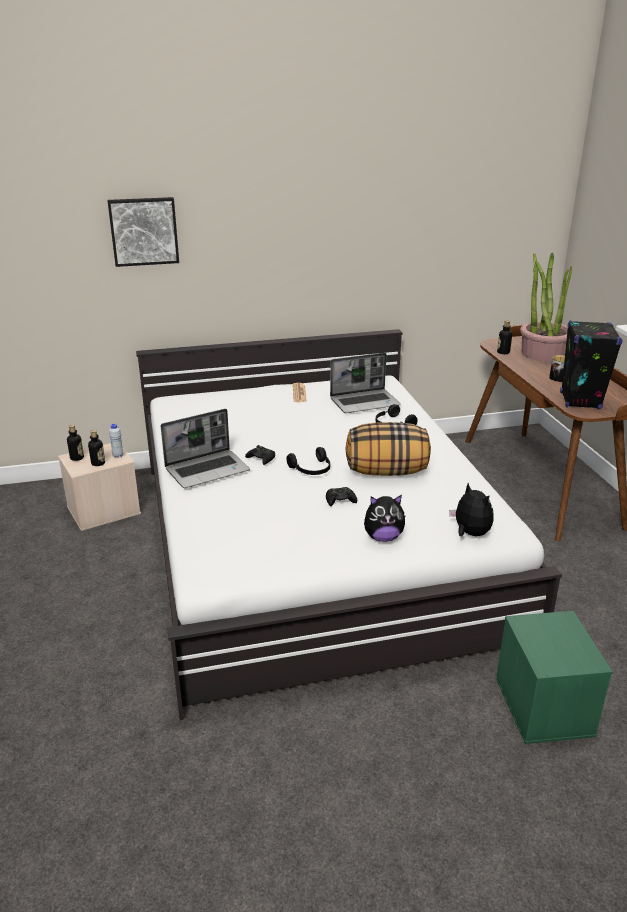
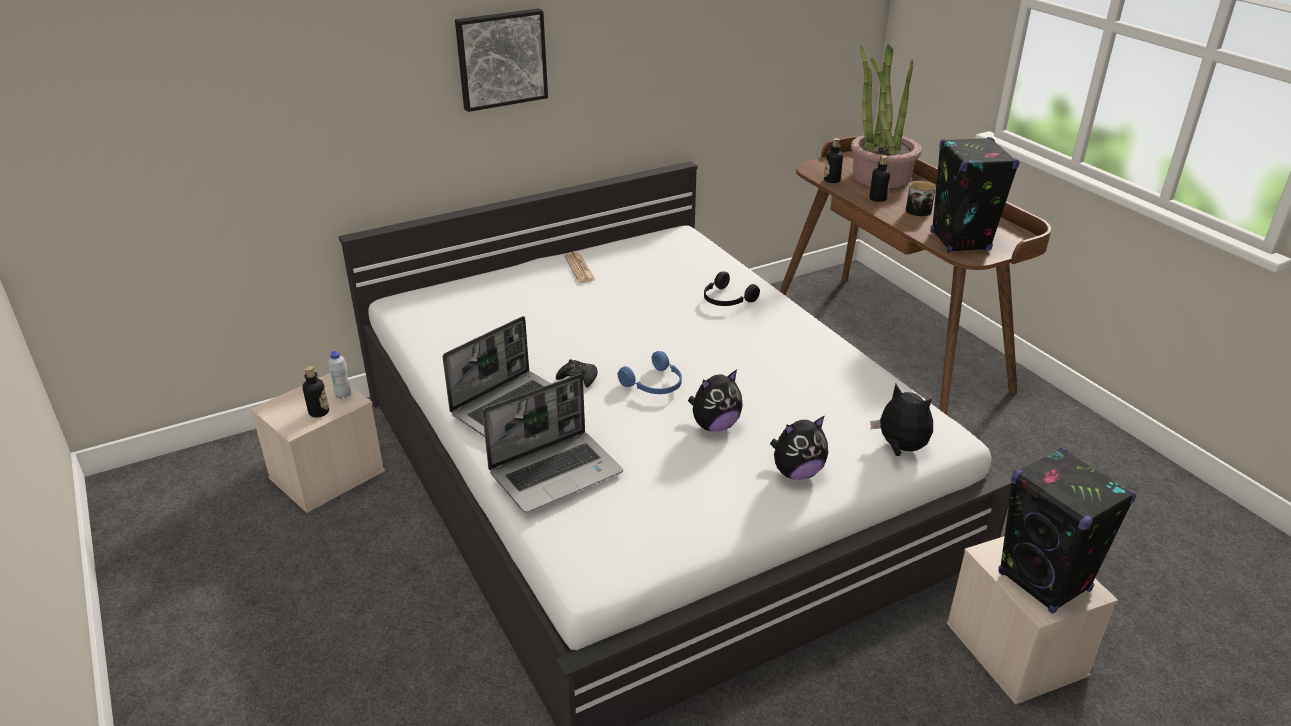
camera: 15 degrees left, 5 degrees up
(77, 458) = (282, 408): bottle -> bottle (877, 199)
(144, 231) = (337, 59): picture -> picture (501, 58)
(312, 469) = (655, 385): black headphones -> blue headphones
(340, 500) = (714, 425): black game controller -> plush toy
(365, 402) = (674, 271): laptop -> laptop (556, 472)
(387, 471) = (753, 372): pillow -> none
(542, 705) = (1013, 648): green storage box -> beige storage box
(557, 649) = (1044, 582): none -> black speaker

